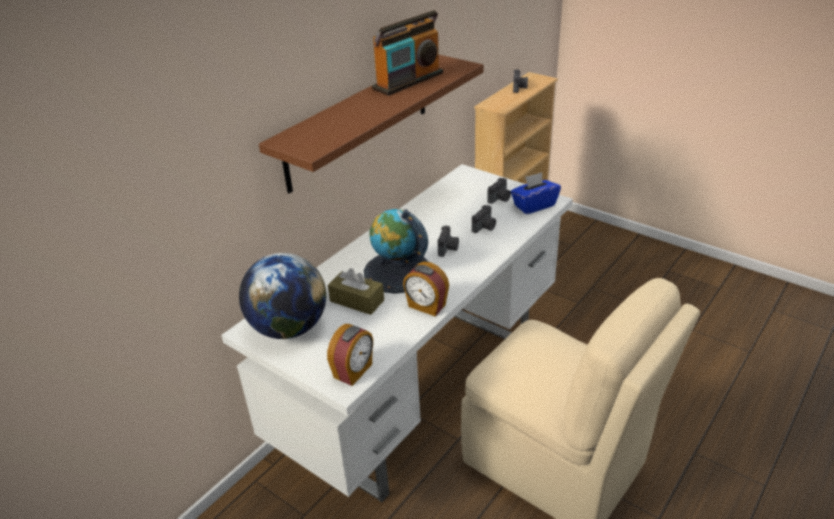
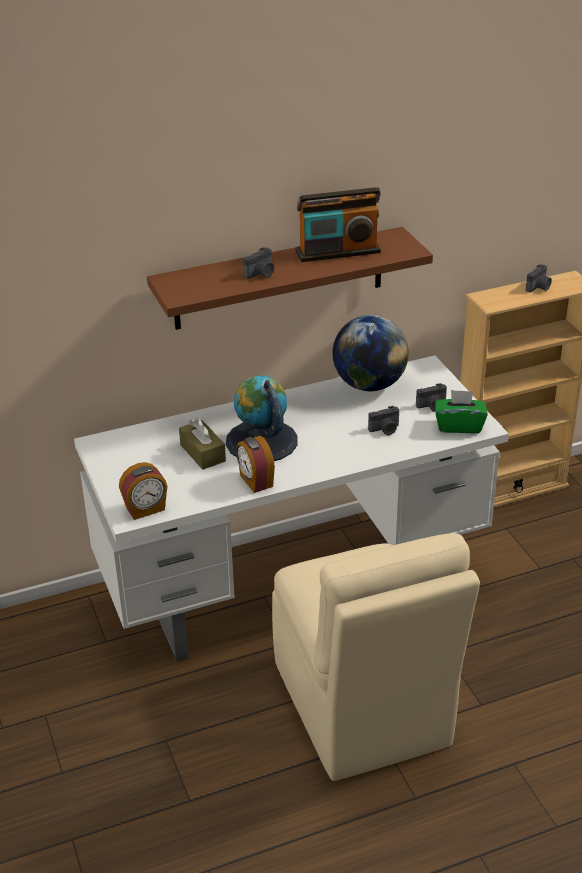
camera: 30 degrees right, 0 degrees up
(289, 328) = (128, 454): globe -> globe (369, 385)
(448, 248) = (328, 437): camera -> camera (261, 273)
(534, 205) = (459, 426): blue tissue box -> green tissue box

